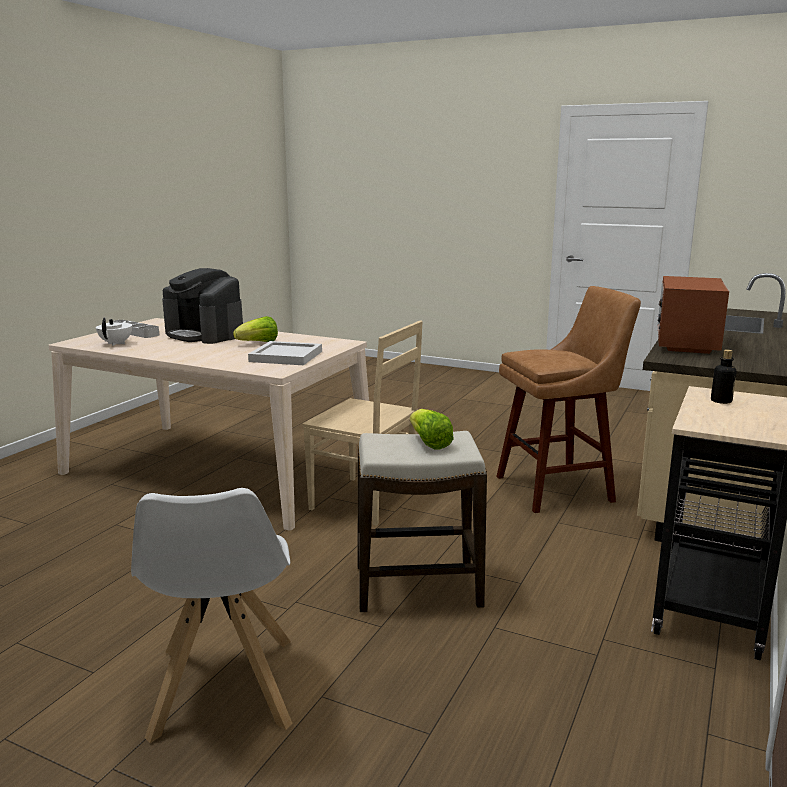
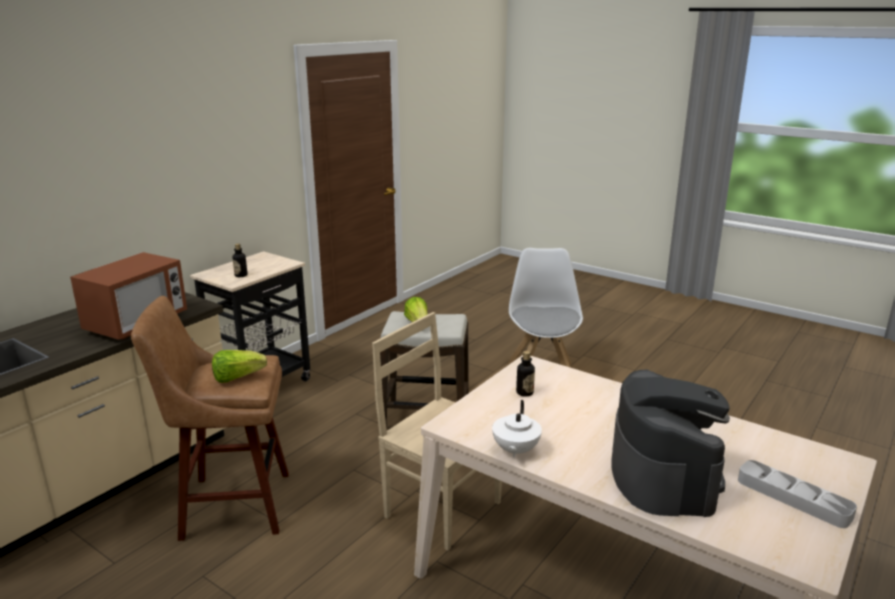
camera: 170 degrees left, 5 degrees up
(116, 343) = (773, 452): white teapot -> white teapot (515, 450)
(205, 334) = (663, 475): coffee machine -> coffee machine turned 45 degrees clockwise
(258, 343) = (568, 434): lettuce -> lettuce (237, 377)
(286, 357) = (524, 392): white tray -> bottle

